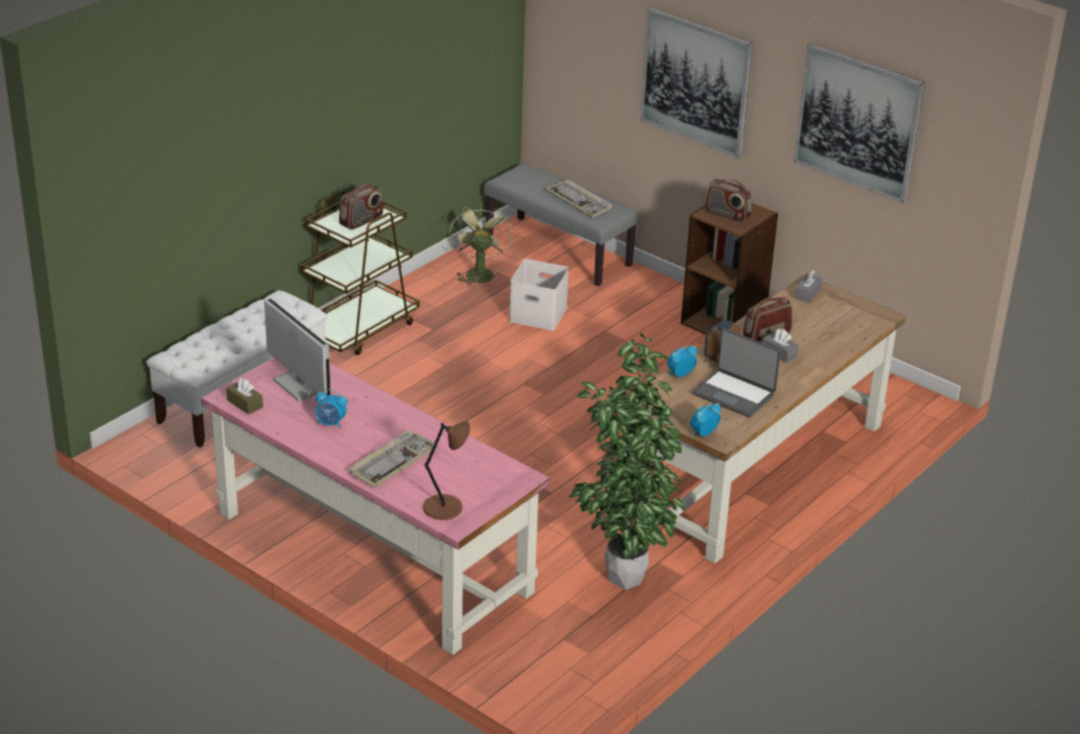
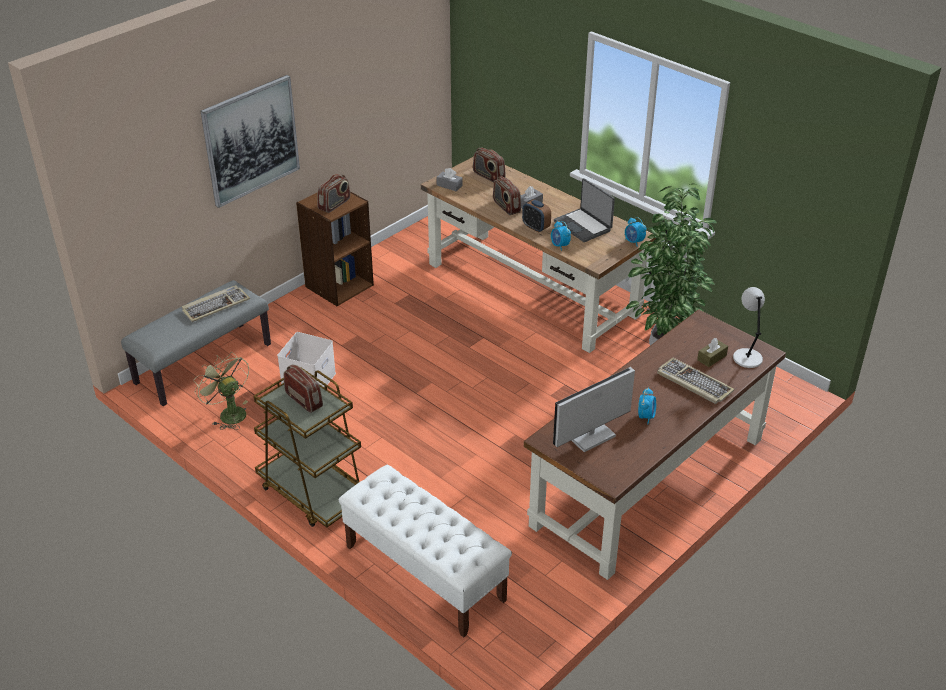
camera: 85 degrees left, 5 degrees up
(244, 404) = (622, 469): brown tissue box -> brown tissue box (711, 358)
(371, 552) = (649, 482): pink desk -> brown desk
(445, 507) = (746, 357): brown table lamp -> grey table lamp
(478, 272) = (228, 413): green fan -> green fan turned 45 degrees clockwise
(734, 394) = (583, 226): laptop -> laptop turned 105 degrees clockwise
(842, 322) = (488, 176): none -> radio
(858, 122) = (368, 74): picture -> none

